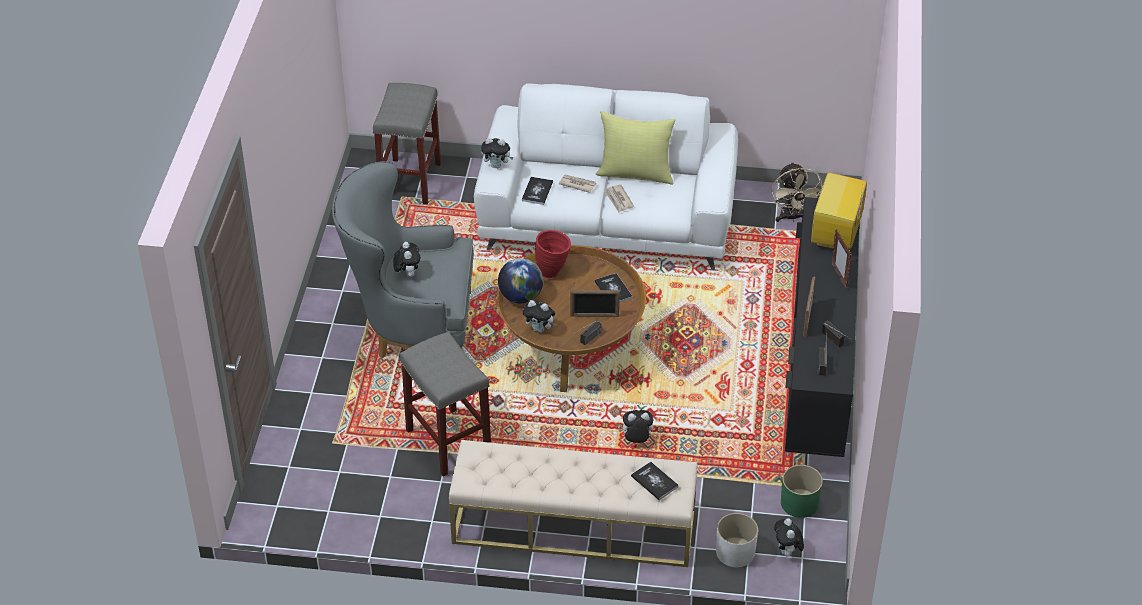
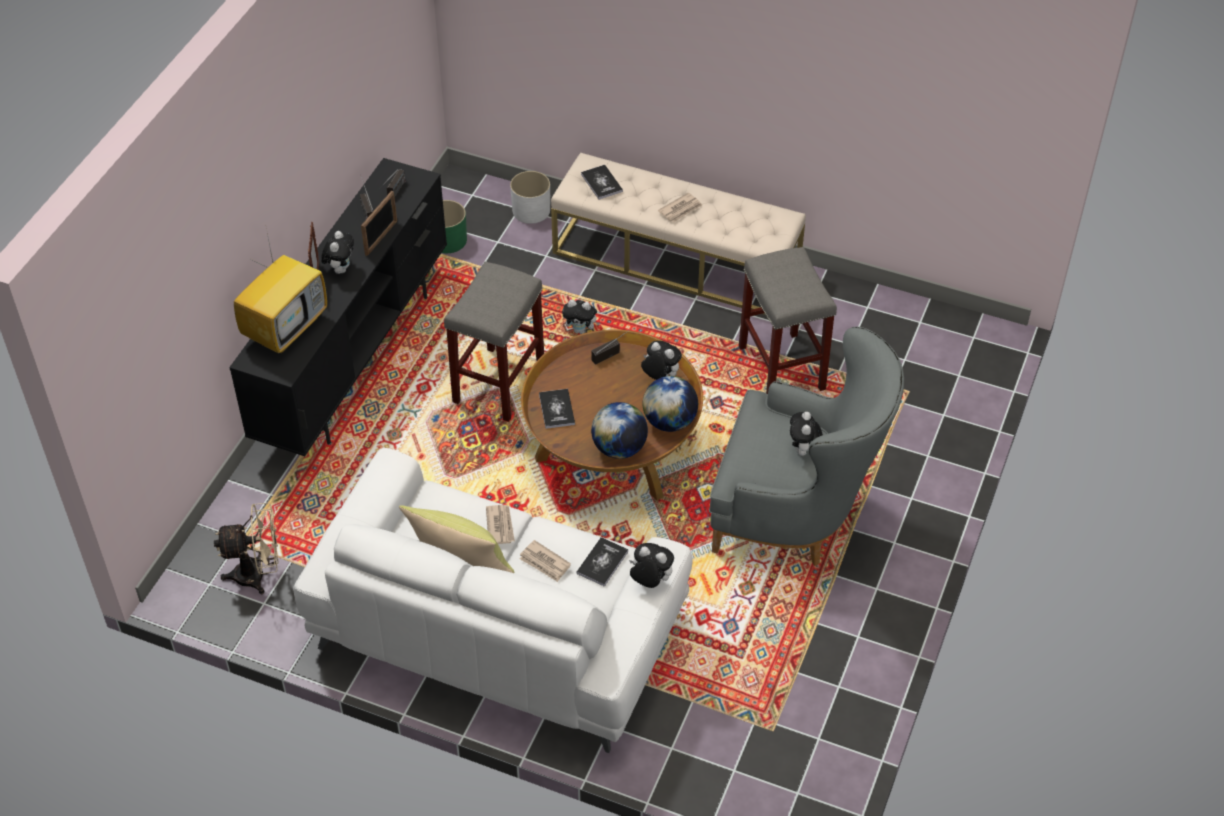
camera: 165 degrees left, 5 degrees up
(410, 180) = (755, 759): grey stool -> grey stool (499, 385)
(553, 271) = (619, 448): red vase -> globe
(569, 469) = (681, 209): none -> newspaper
(594, 316) = (591, 381): picture frame -> none
(787, 552) = (483, 202): plush toy -> plush toy (340, 269)
(792, 217) = (258, 575): beige fan -> beige fan turned 75 degrees clockwise

